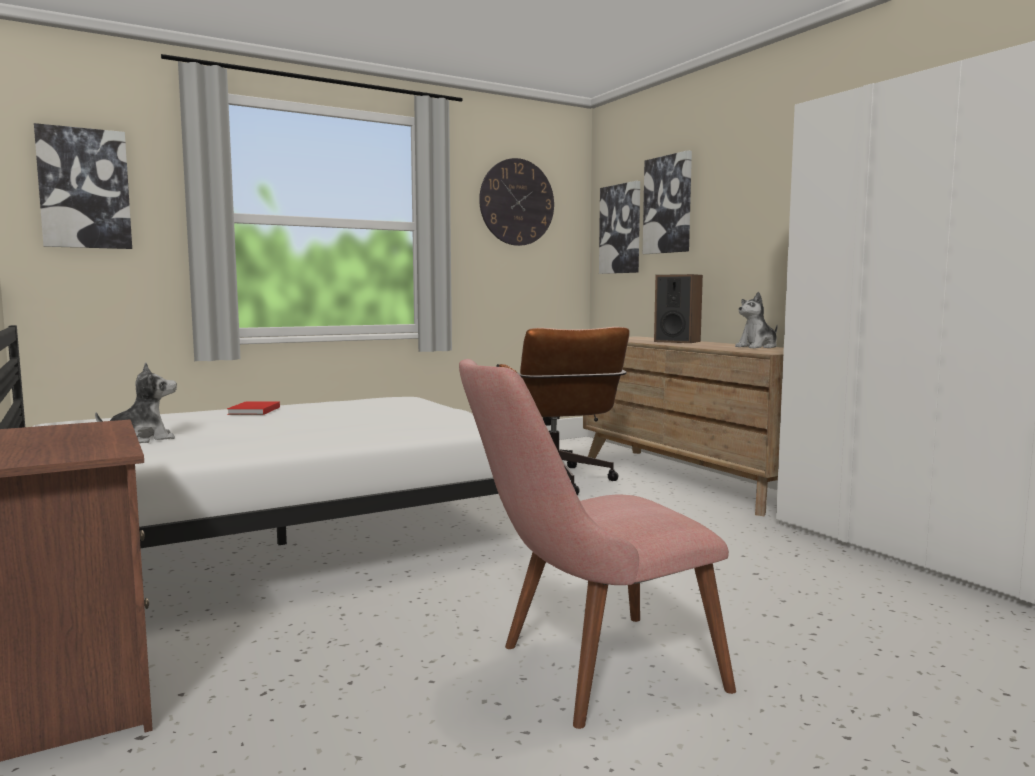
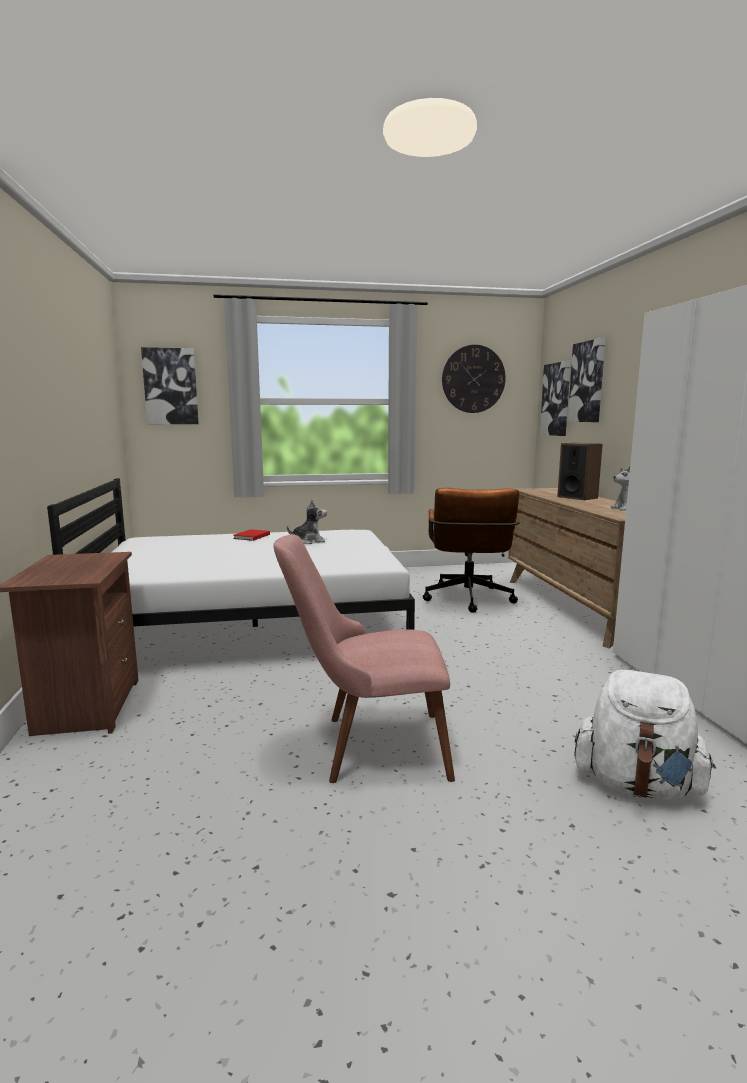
camera: 20 degrees right, 5 degrees up
(142, 439) = (168, 555): plush toy -> plush toy (309, 541)
(935, 654) = (637, 785): none -> white backpack

